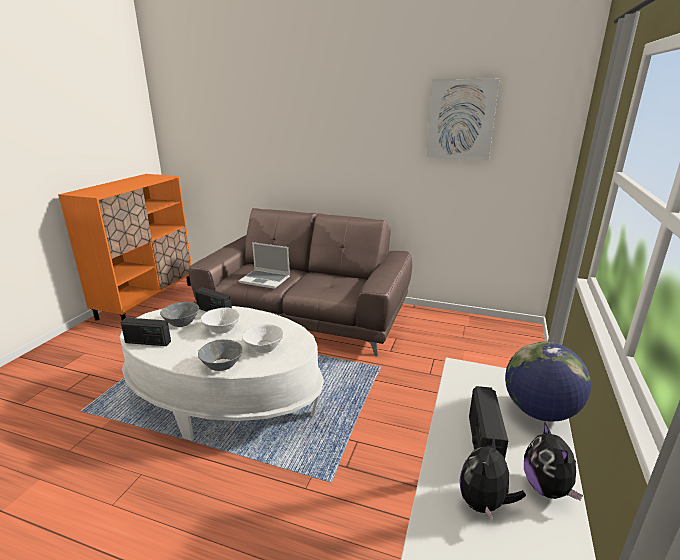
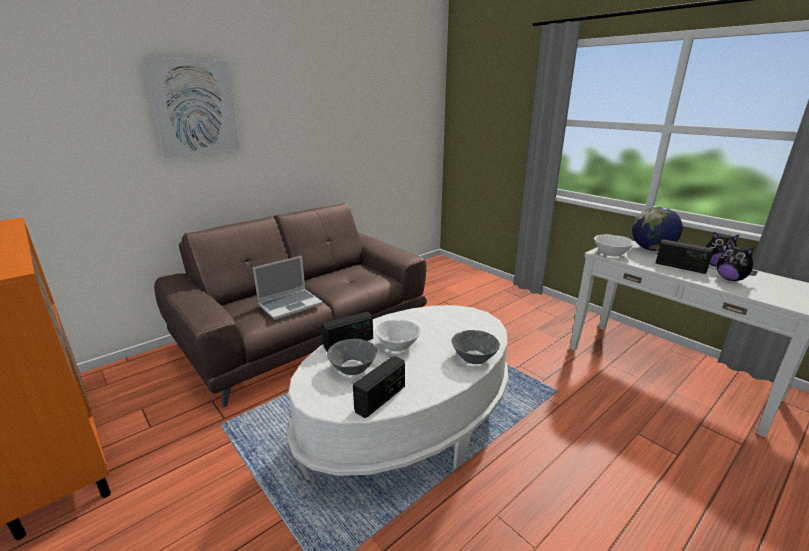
camera: 60 degrees left, 0 degrees up
(264, 347) = (457, 330): white bowl -> white bowl (610, 253)
(461, 120) = (375, 98): picture -> picture (194, 108)

